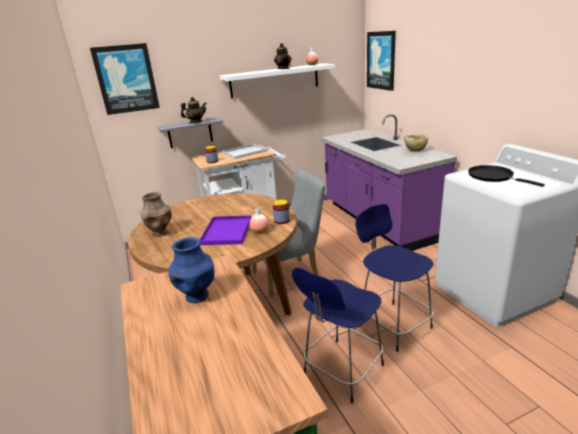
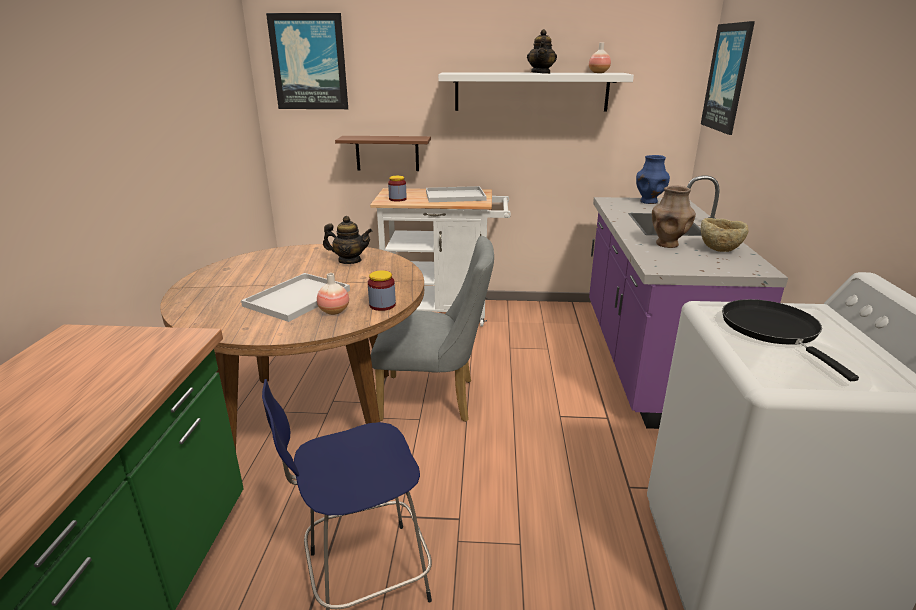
camera: 25 degrees right, 0 degrees up
(160, 233) = (227, 277): brown vase -> brown vase (667, 244)
(190, 133) = (387, 153): grey shelf -> brown shelf
(196, 122) = (392, 138): teapot -> teapot (349, 261)
(197, 296) = (96, 372): blue vase -> blue vase (648, 202)
(226, 230) = (298, 297): purple tray -> white tray
(392, 324) = (510, 539): blue stool -> none

